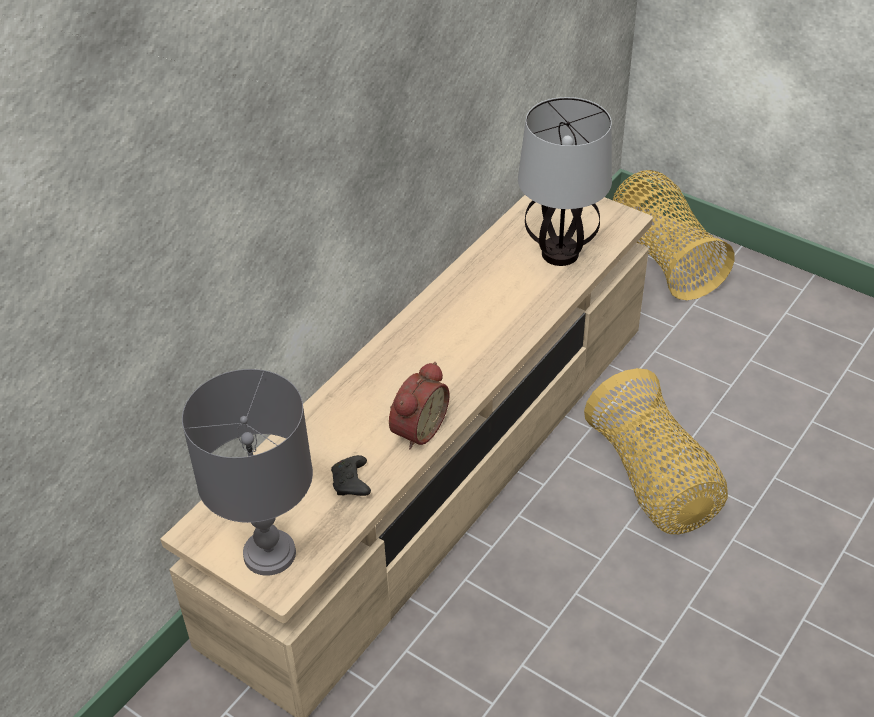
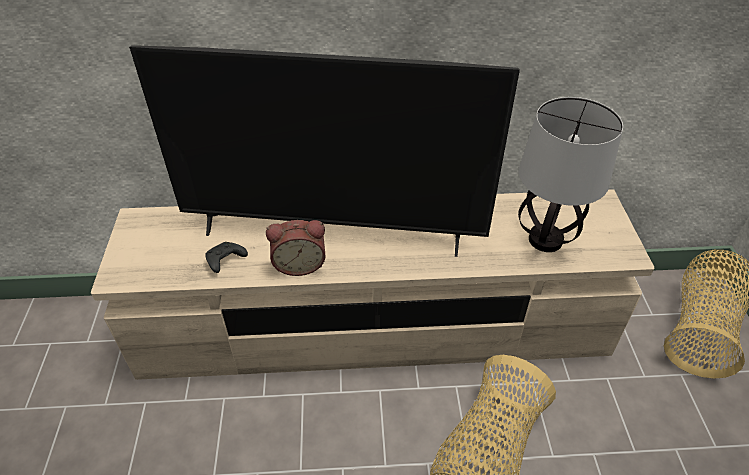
camera: 50 degrees right, 0 degrees up
(269, 552) = (138, 258): grey table lamp -> none
(399, 384) = (332, 233): none -> television

